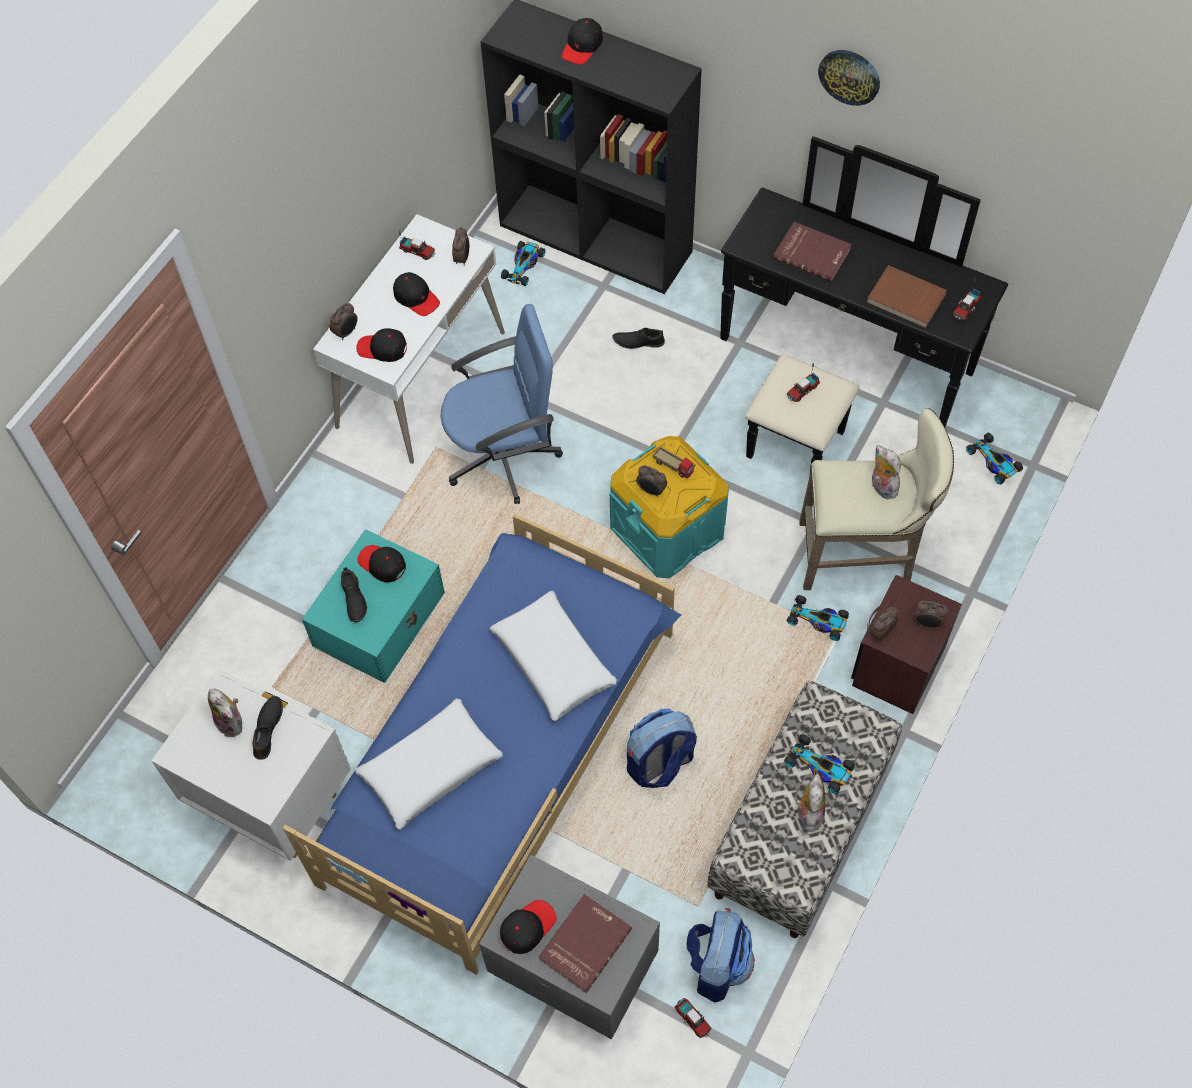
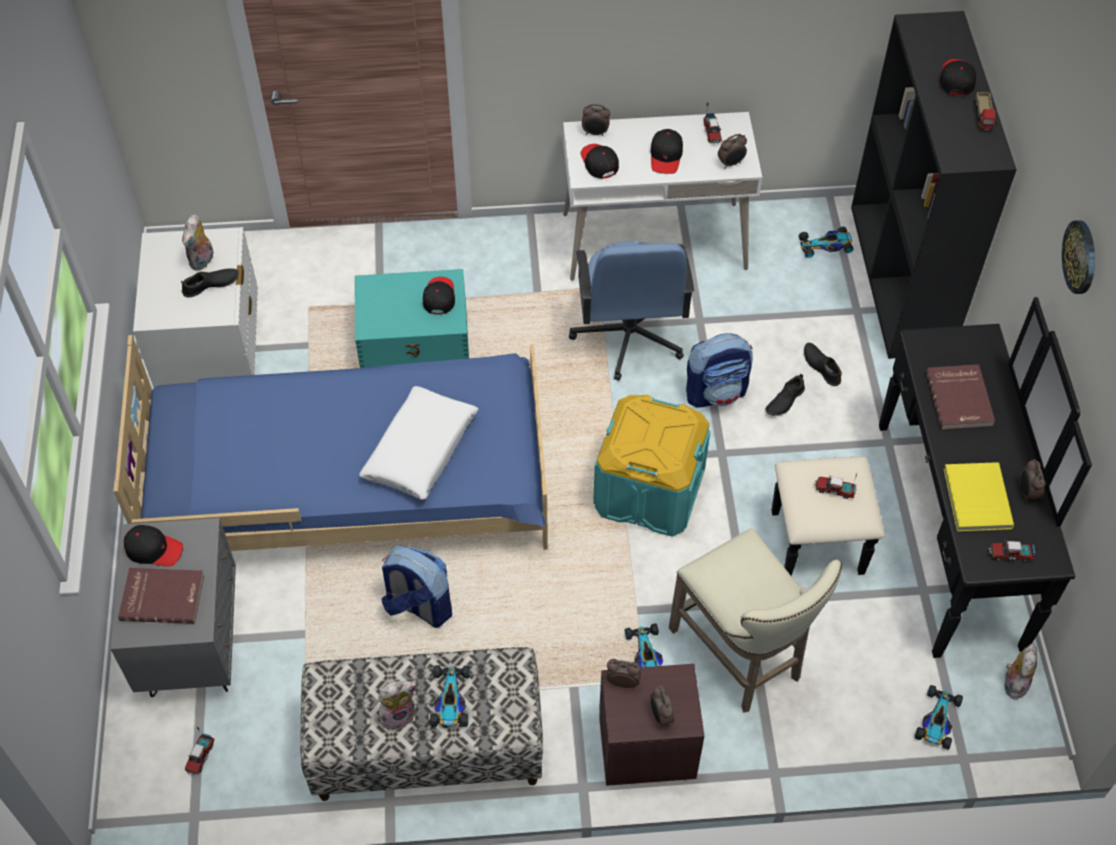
camera: 55 degrees right, 5 degrees down
(353, 599) = (395, 297): black shoe -> black shoe (784, 400)
(430, 768) = (268, 420): white pillow -> none
(504, 455) = (628, 336): blue office chair -> blue office chair turned 45 degrees clockwise
(582, 46) = (956, 79): black cap -> black cap turned 105 degrees clockwise
(651, 491) = (630, 427): alarm clock -> alarm clock (1027, 492)
(674, 466) = (668, 430): toy truck -> toy truck (983, 117)
(717, 964) = (260, 749): backpack -> backpack (716, 392)
(881, 487) = (760, 592): plush toy -> plush toy (1014, 682)
(905, 299) = (975, 498): brown book -> yellow book

